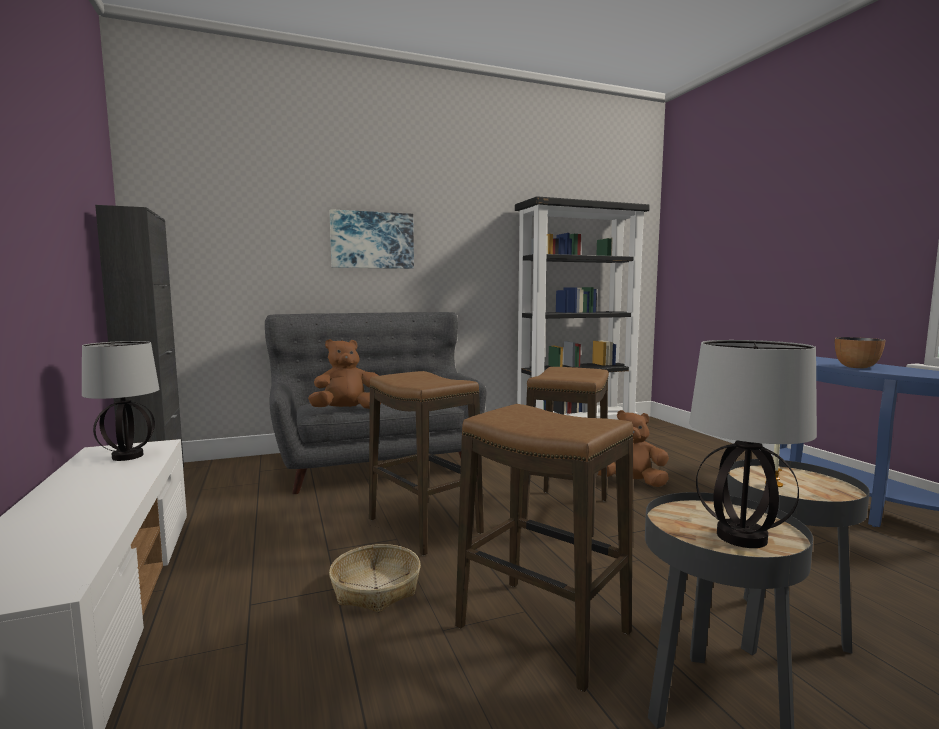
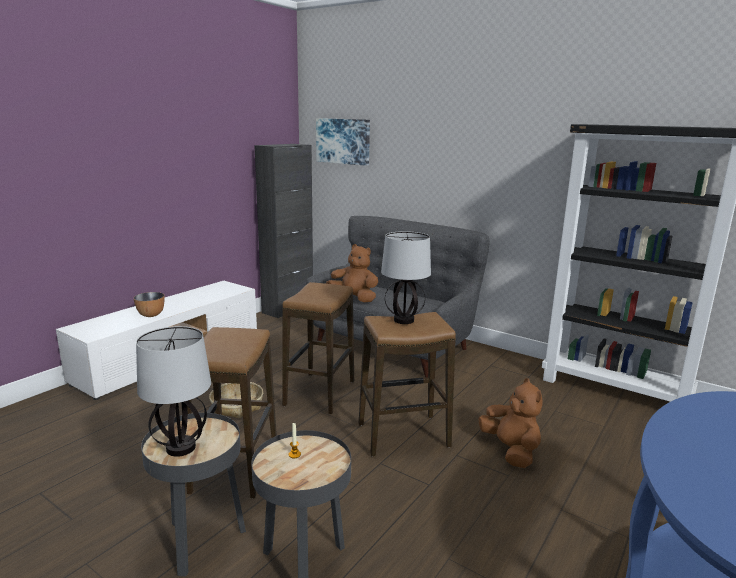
camera: 55 degrees right, 10 degrees up
(127, 456) = (219, 291): table lamp -> table lamp (404, 320)
(372, 240) = (440, 160): picture -> picture (343, 141)
(856, 367) = (679, 443): bowl -> bowl (151, 315)

